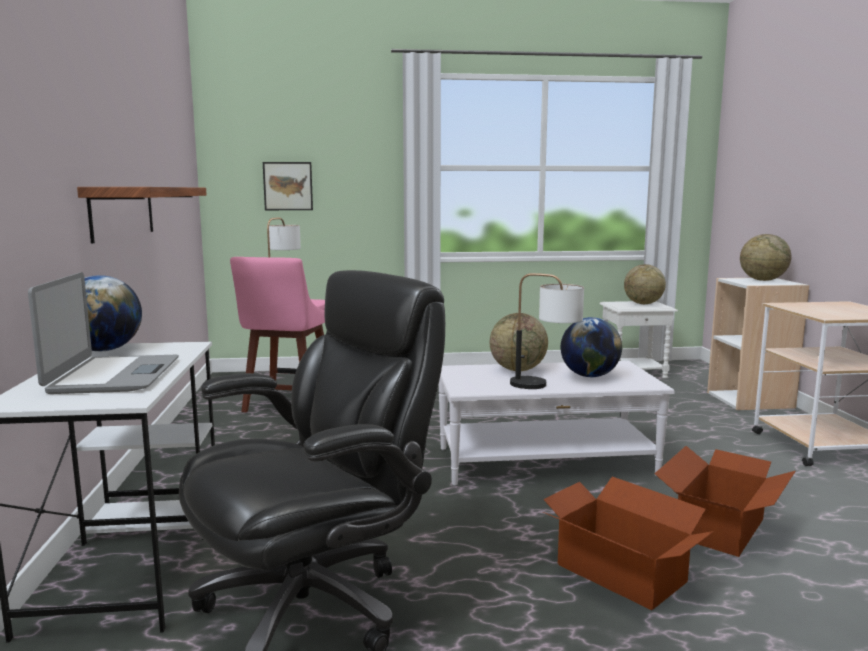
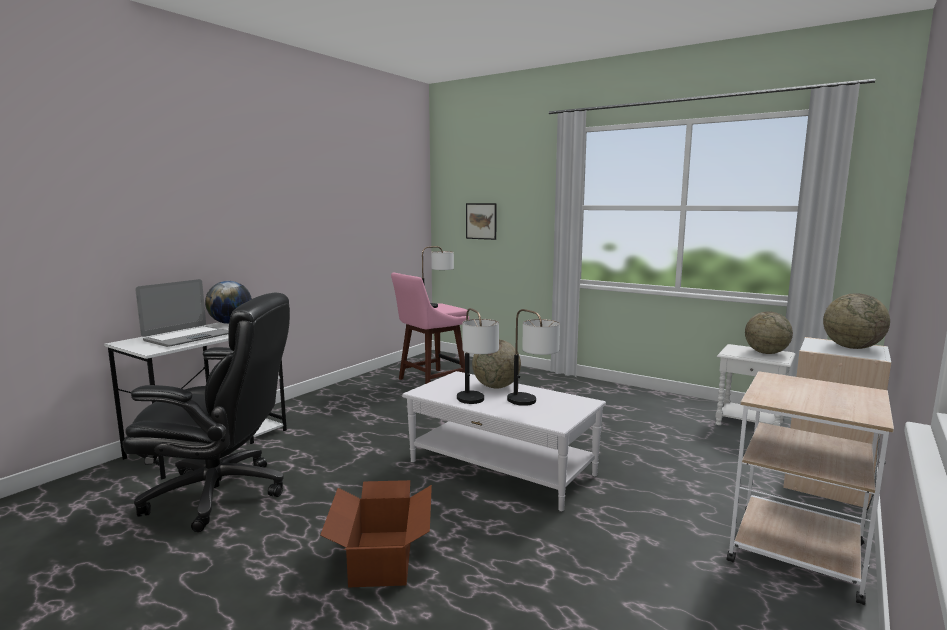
camera: 40 degrees right, 0 degrees up
(123, 212) = (301, 242): shelf -> none
(589, 376) = (531, 404): globe -> table lamp
(721, 528) = (517, 567): cardboard box -> none

